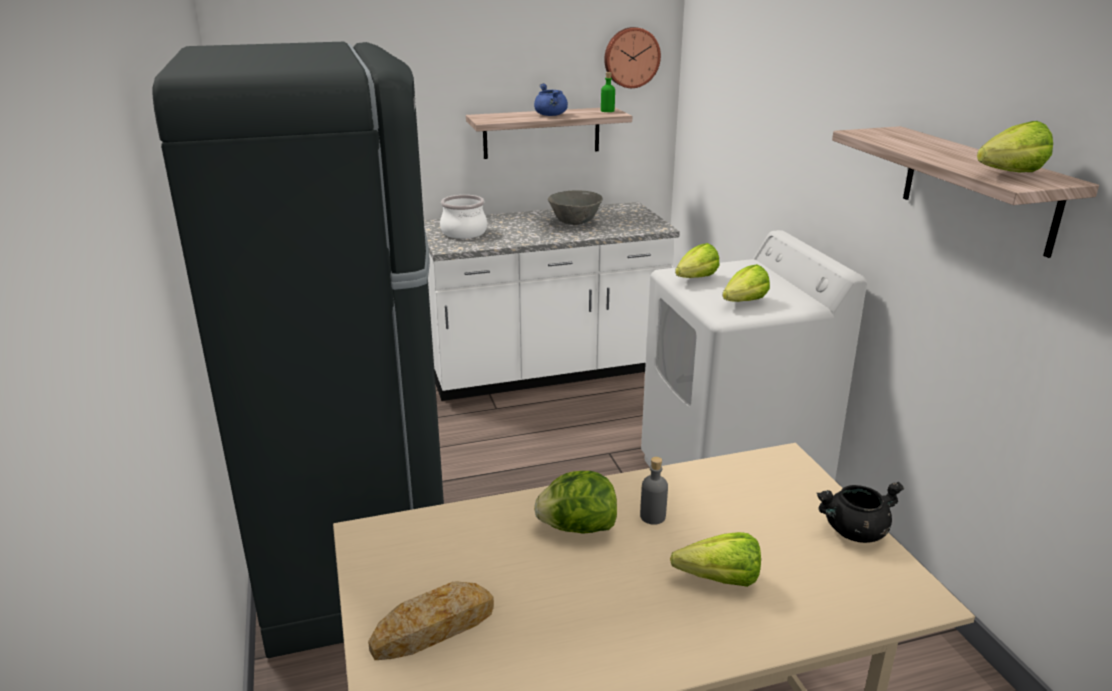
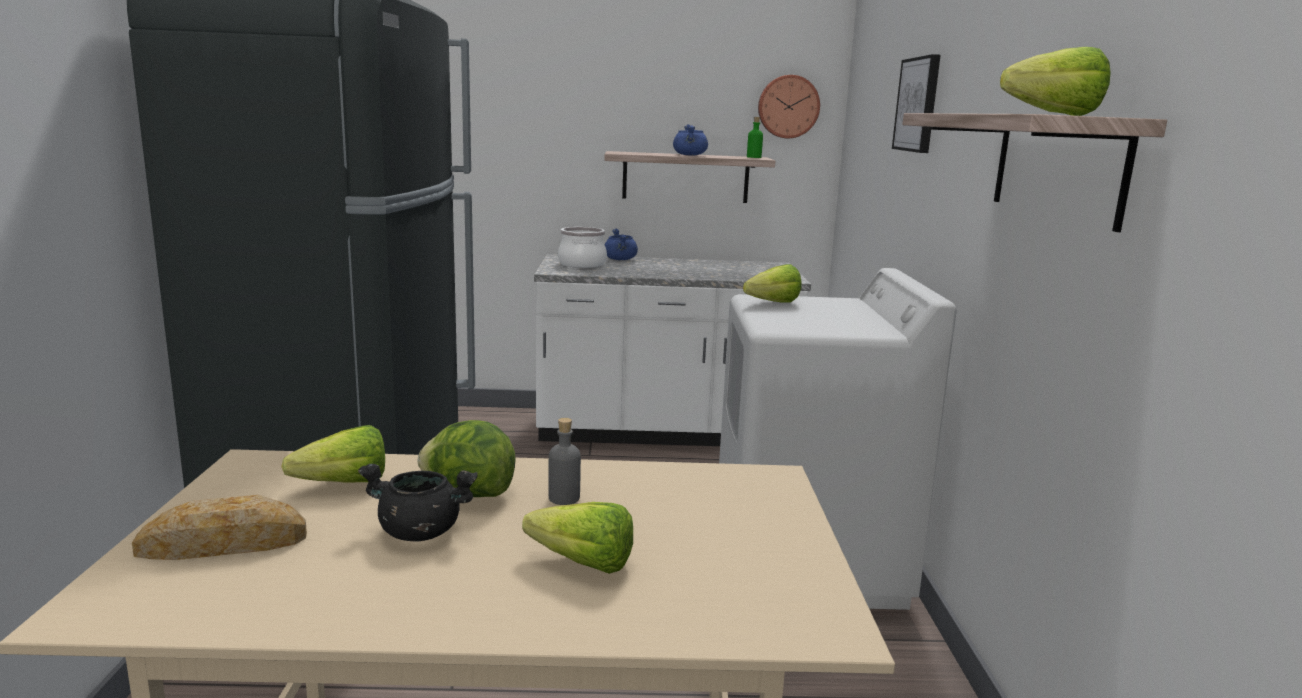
camera: 15 degrees right, 10 degrees down
(492, 220) = (620, 259): none -> blue cooking pot
(575, 223) = (703, 269): grey bowl -> none
(740, 303) = (802, 323): lettuce -> lettuce (335, 485)
(794, 85) = (918, 105): none -> picture
(854, 532) = (800, 552): black cooking pot -> black cooking pot (419, 532)

